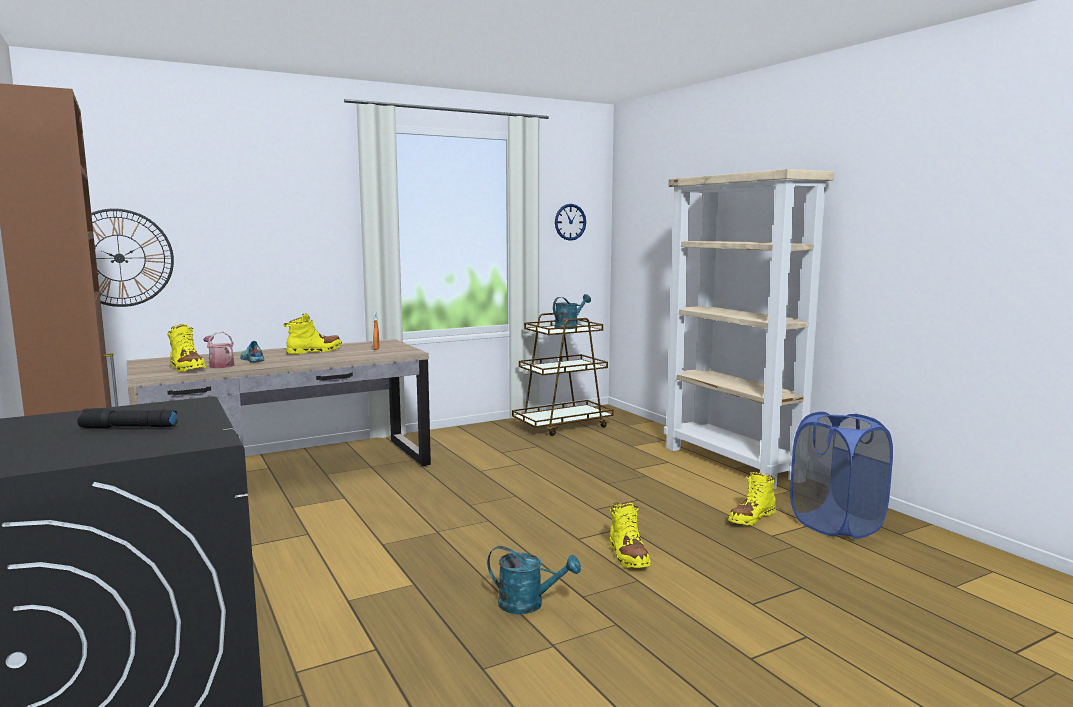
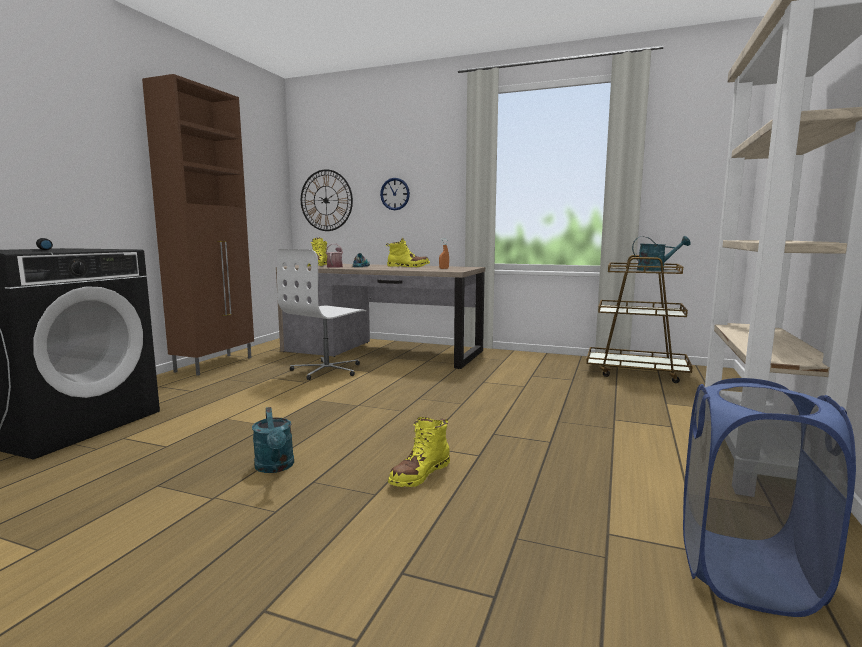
camera: 50 degrees right, 0 degrees up
(290, 513) = (327, 370): none -> white office chair
(570, 222) = (693, 160): wall clock -> wall clock (395, 194)
(751, 518) = (630, 507): yellow boot -> none

